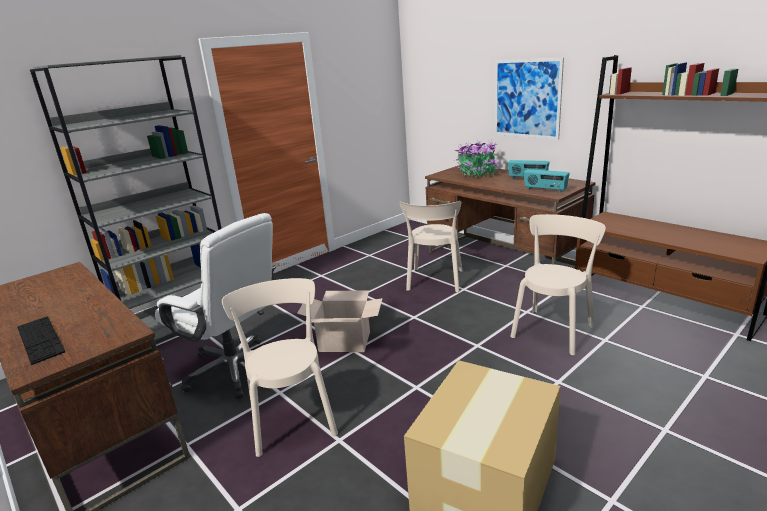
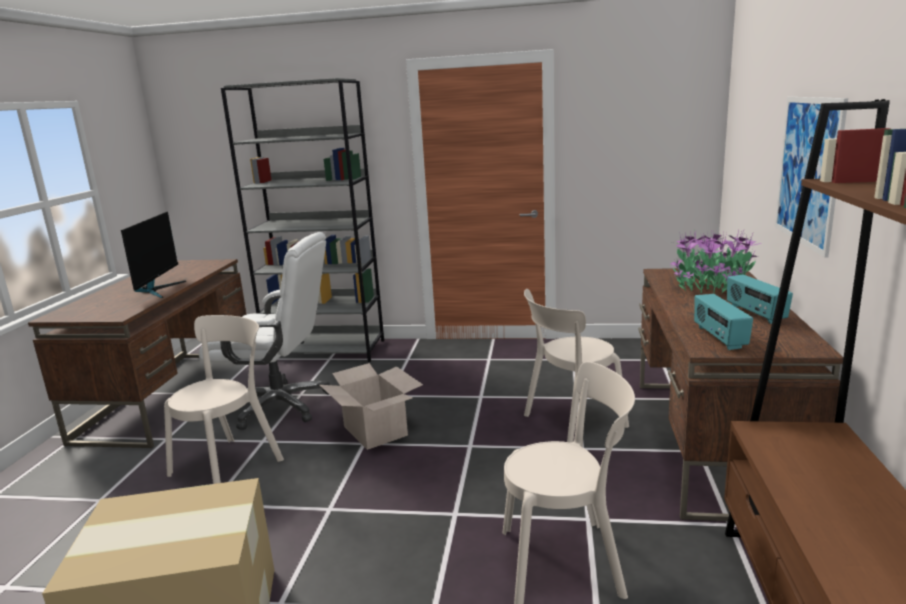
camera: 50 degrees right, 5 degrees down
(40, 339) = (100, 300): keyboard -> none
(86, 306) = (158, 290): none -> monitor
(235, 369) = (280, 405): white office chair -> white office chair turned 75 degrees counterclockwise

